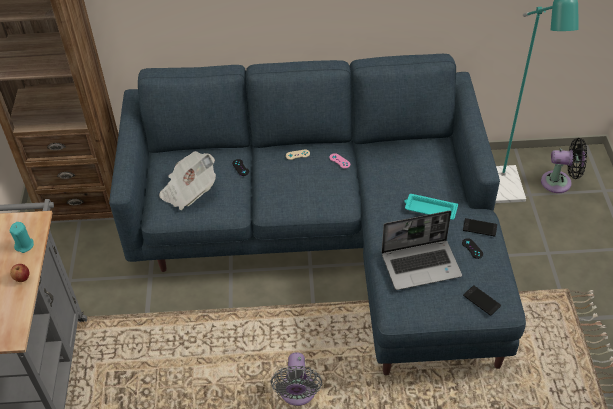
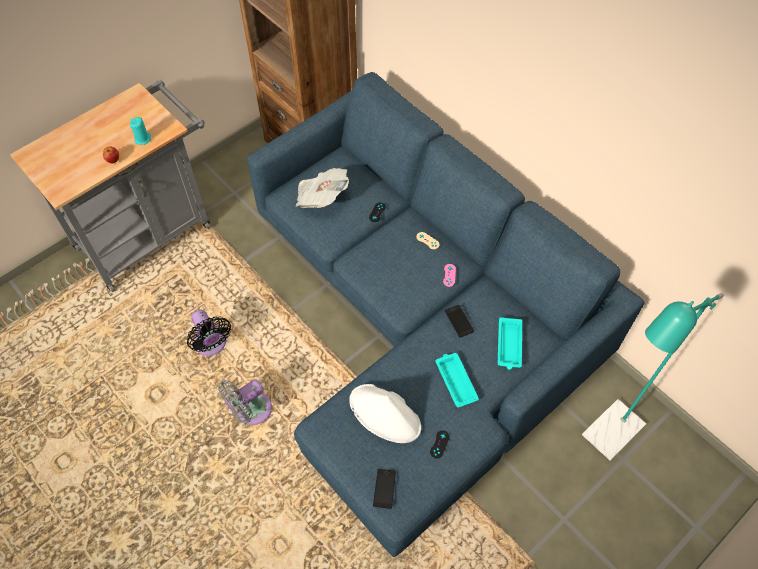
camera: 50 degrees right, 10 degrees up
(421, 265) = (385, 414): laptop -> white hat
(428, 164) = (509, 345): none -> turquoise tray
(479, 227) = (470, 435): phone -> phone (459, 321)
(559, 182) = (665, 478): black fan -> black fan (211, 344)

